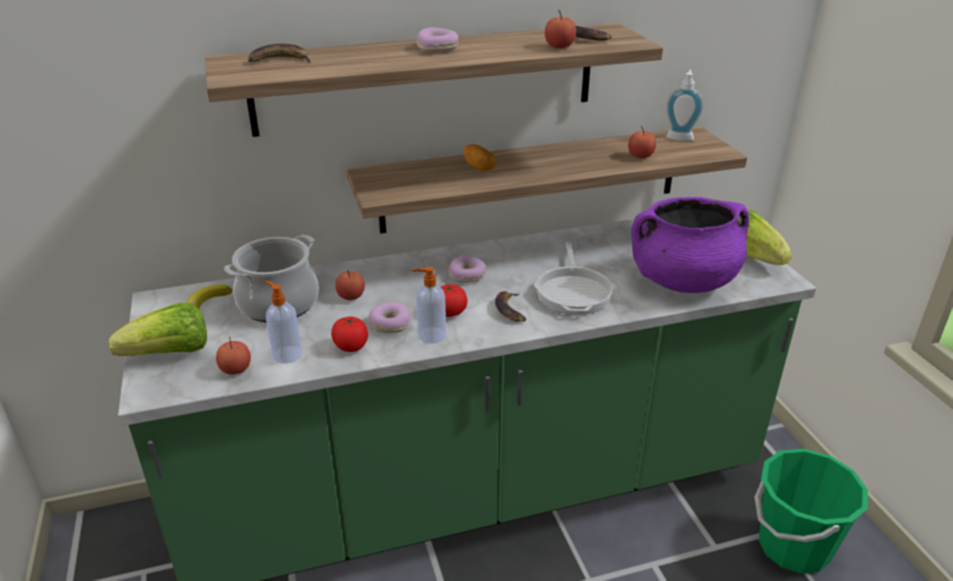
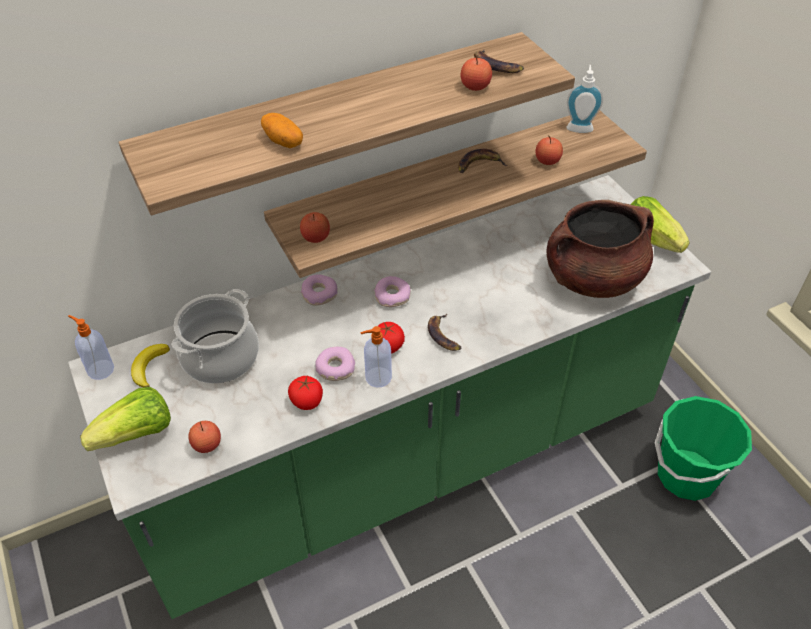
camera: 10 degrees left, 15 degrees up
(279, 60) = (201, 143): banana -> banana (479, 165)
(286, 354) = (249, 419): soap dispenser -> soap dispenser (100, 369)
(351, 296) = (288, 338): apple -> apple (316, 237)
(437, 48) = (355, 102): donut -> donut (319, 294)
(479, 167) = (397, 196): potato -> potato (283, 141)
(573, 291) = (496, 305): frying pan -> none
(682, 281) = (592, 278): purple cooking pot -> brown cooking pot

